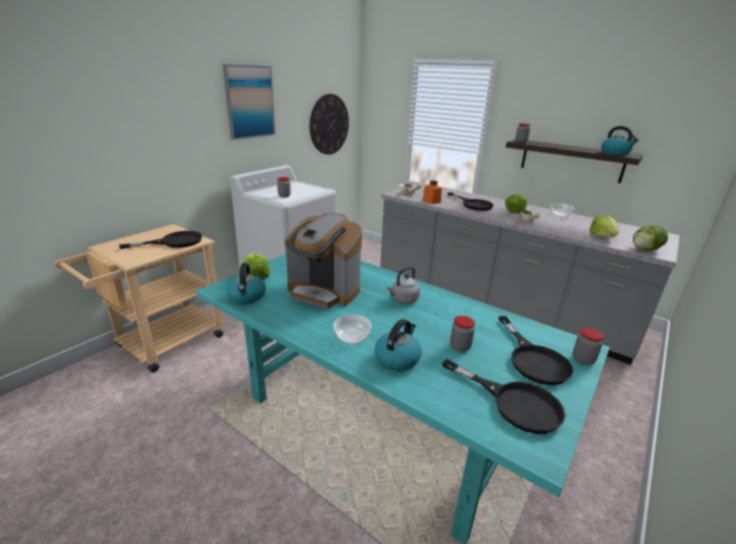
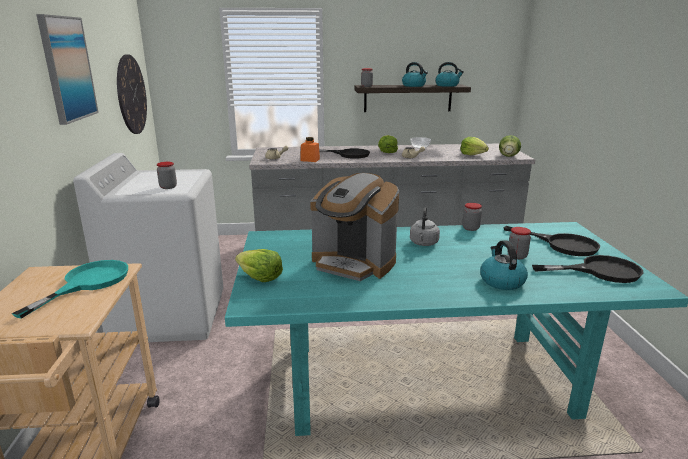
camera: 40 degrees left, 5 degrees down
(174, 242) = (88, 283): black frying pan -> turquoise frying pan
(247, 297) = (295, 297): kettle -> kettle (414, 86)
(324, 291) = (354, 263): coffee machine -> coffee machine turned 45 degrees clockwise
(352, 336) = (445, 283): bowl -> none
(583, 359) = (580, 233): jar -> jar (470, 228)

